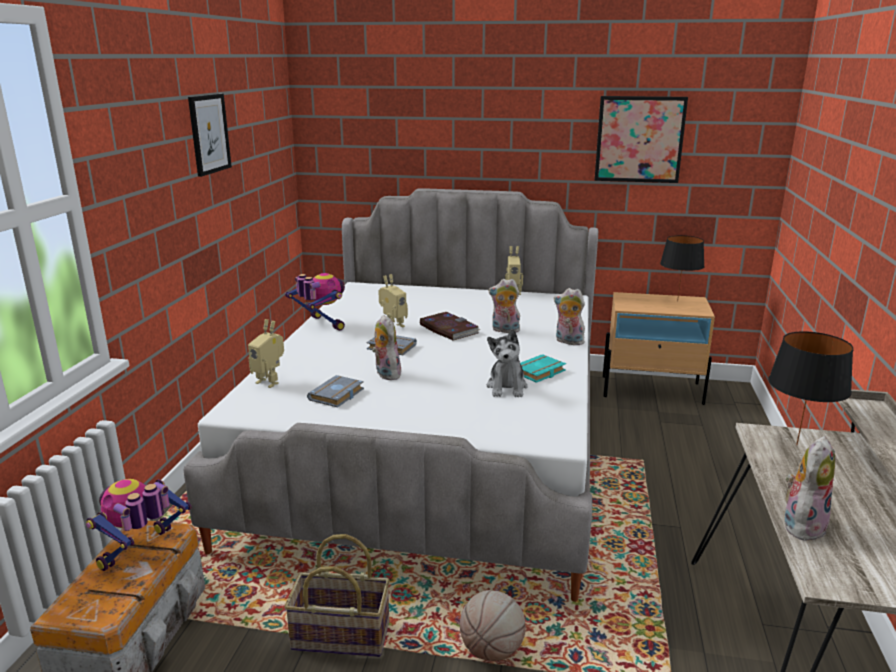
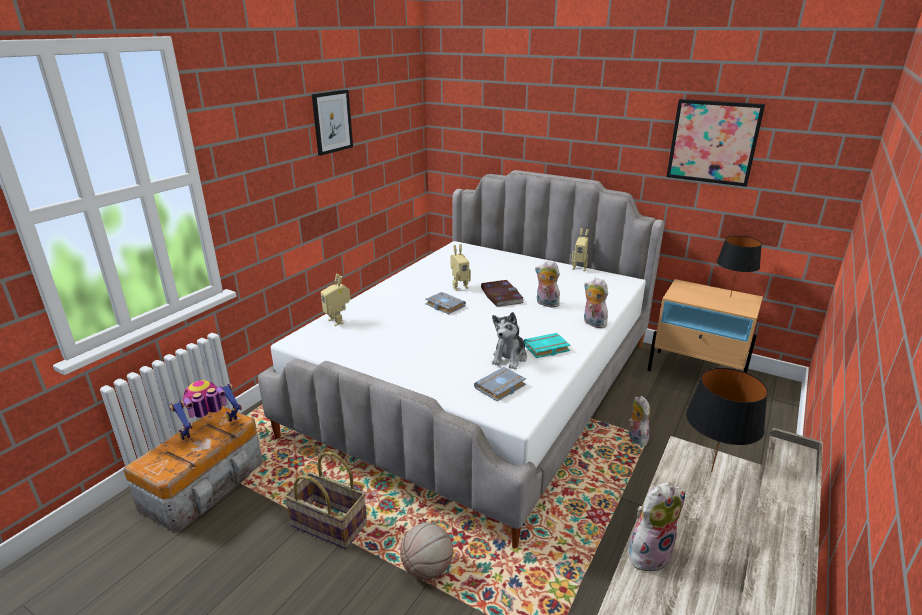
camera: 20 degrees right, 5 degrees up
(320, 325) = (407, 277): toy robot -> none
(337, 395) = (376, 341): grey book -> grey book (500, 388)
(385, 374) = (424, 329): plush toy -> plush toy (635, 437)

